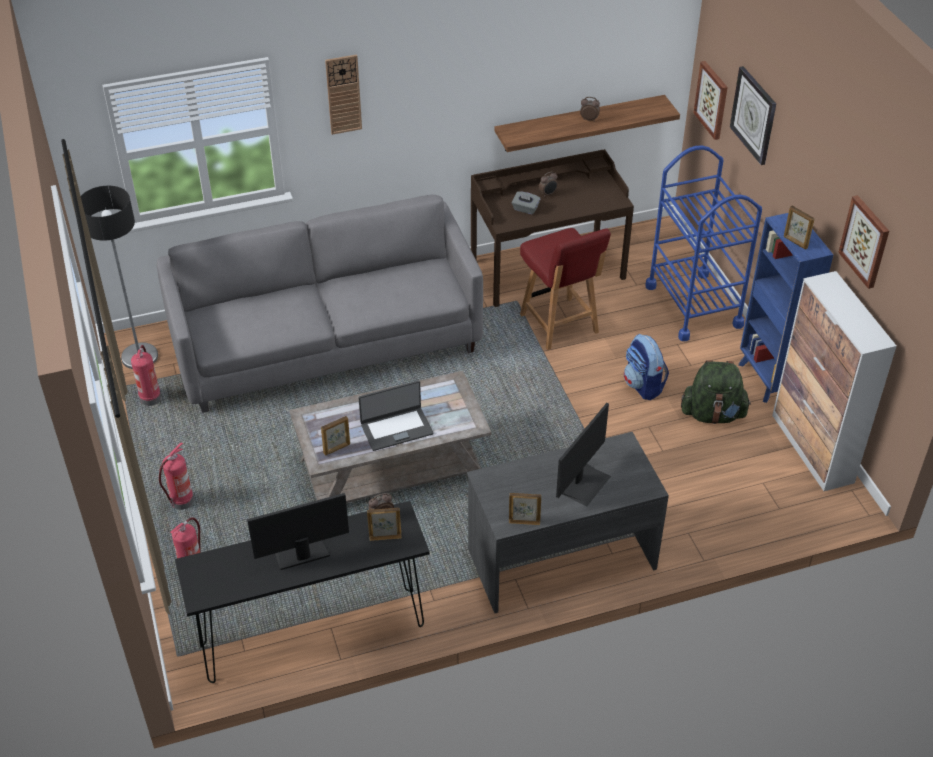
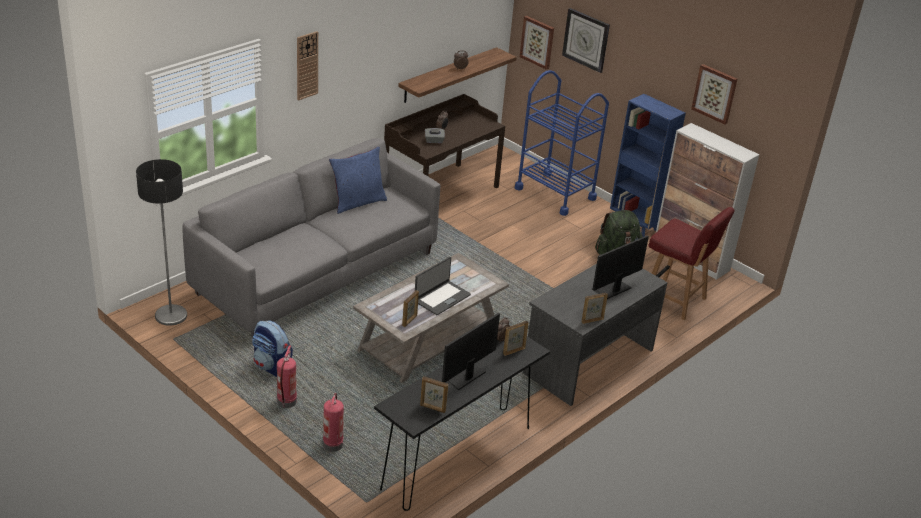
camera: 30 degrees left, 10 degrees down
(150, 398) = (203, 341): fire extinguisher -> none
(386, 272) = (357, 202): none -> blue pillow
(560, 325) = (476, 224): red chair -> red chair (675, 300)
(585, 484) = (611, 289): monitor -> monitor turned 135 degrees counterclockwise
(643, 385) = (560, 247): backpack -> backpack (272, 366)
(795, 242) = (658, 110): picture frame -> picture frame (432, 408)

